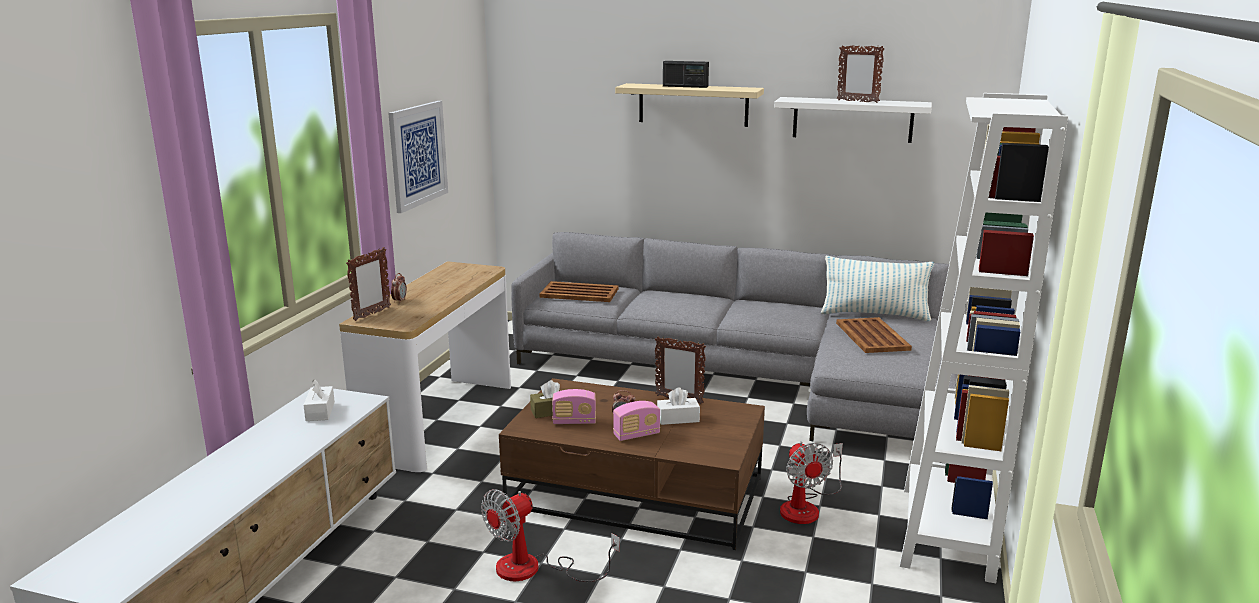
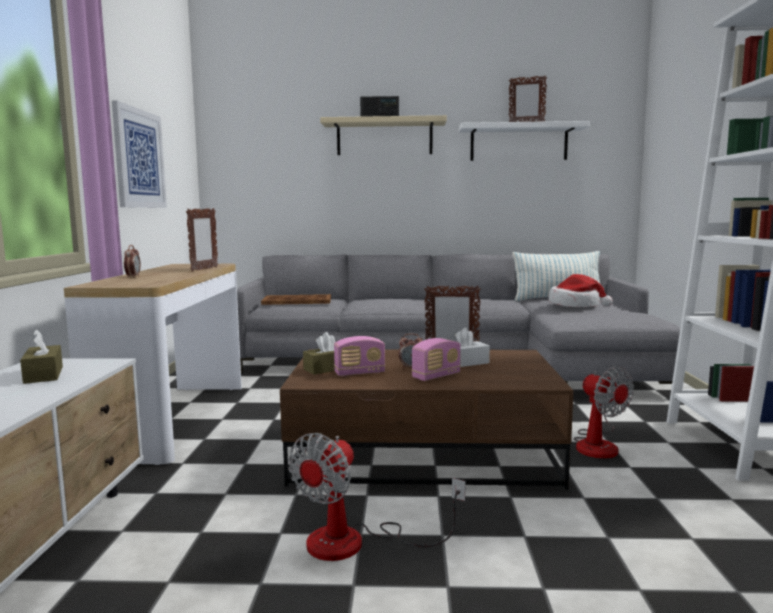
camera: 15 degrees left, 10 degrees down
(320, 411) = (43, 375): white tissue box -> brown tissue box
(371, 314) = (103, 282): picture frame -> picture frame (204, 269)
(872, 336) = (575, 305): brown tray -> hat

